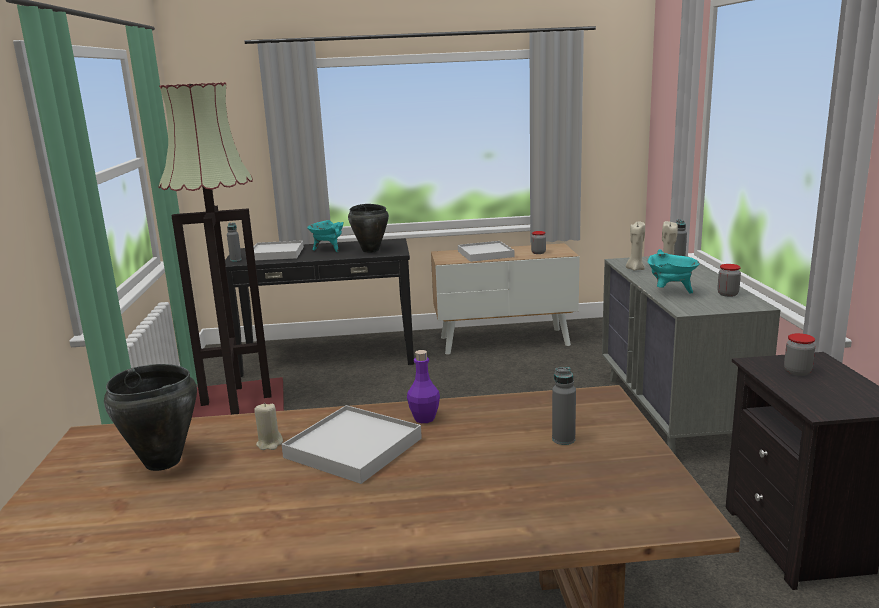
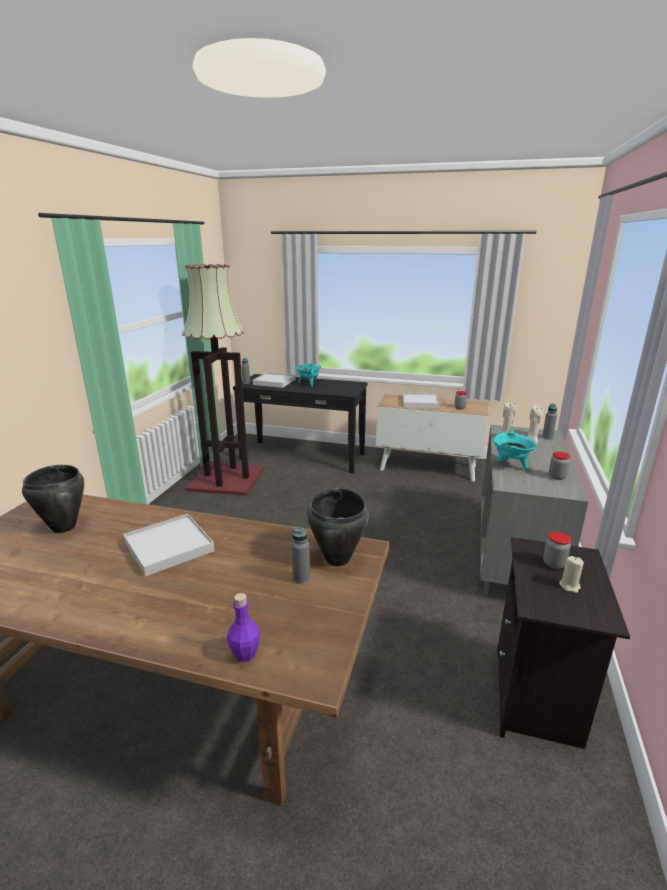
camera: 20 degrees right, 5 degrees up
(270, 444) = (128, 530): beige candle -> beige candle (569, 586)
(371, 250) = (334, 389): black cooking pot -> black cooking pot (338, 558)
(424, 418) = (232, 535): purple bottle -> purple bottle (245, 654)

